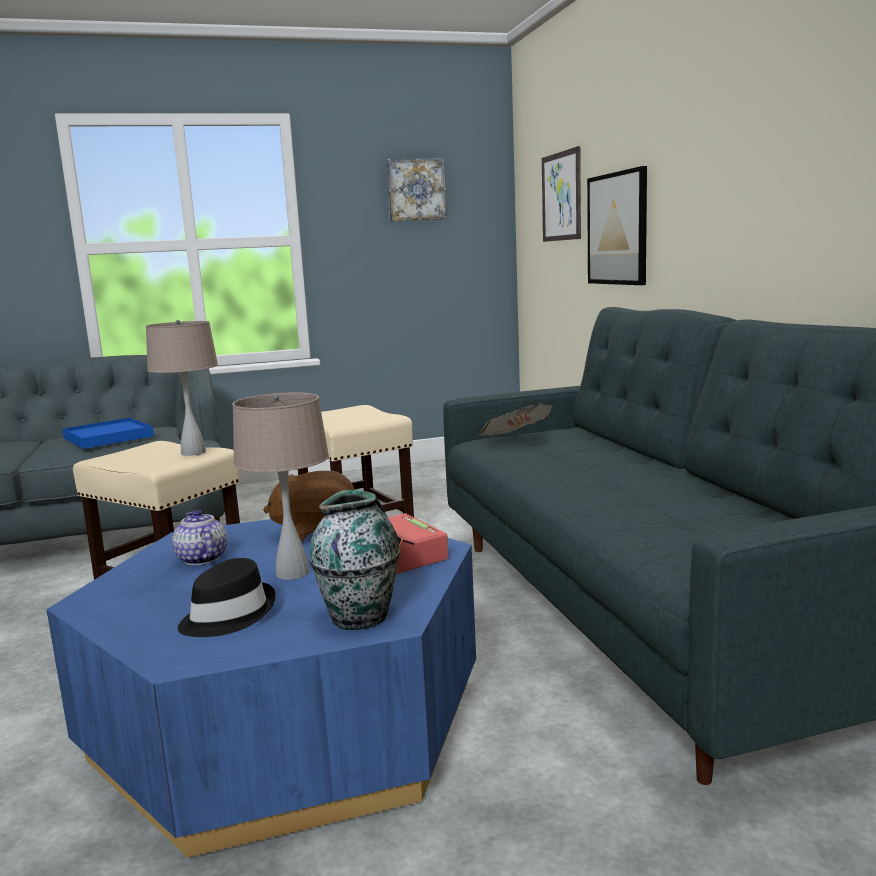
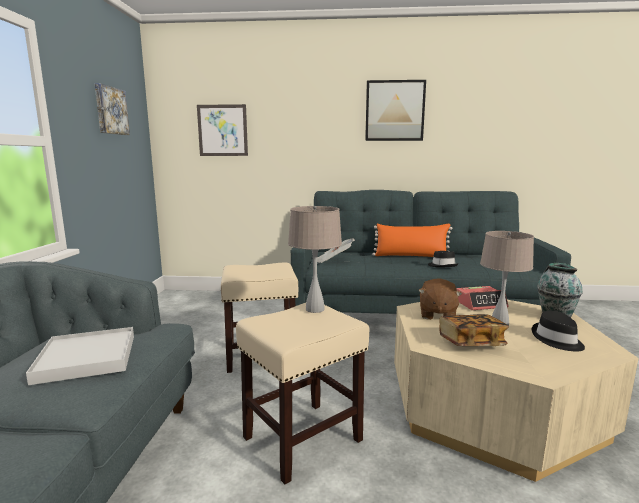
camera: 70 degrees left, 0 degrees up
(108, 437) = (87, 358): blue tray -> white tray
(201, 559) = (471, 343): teapot -> book
(289, 721) = (491, 405): blue coffee table -> beige coffee table
(589, 497) = (442, 265): none -> black hat
(617, 229) = (288, 152): picture -> picture (394, 111)
(644, 472) = (411, 256): none -> orange pillow

